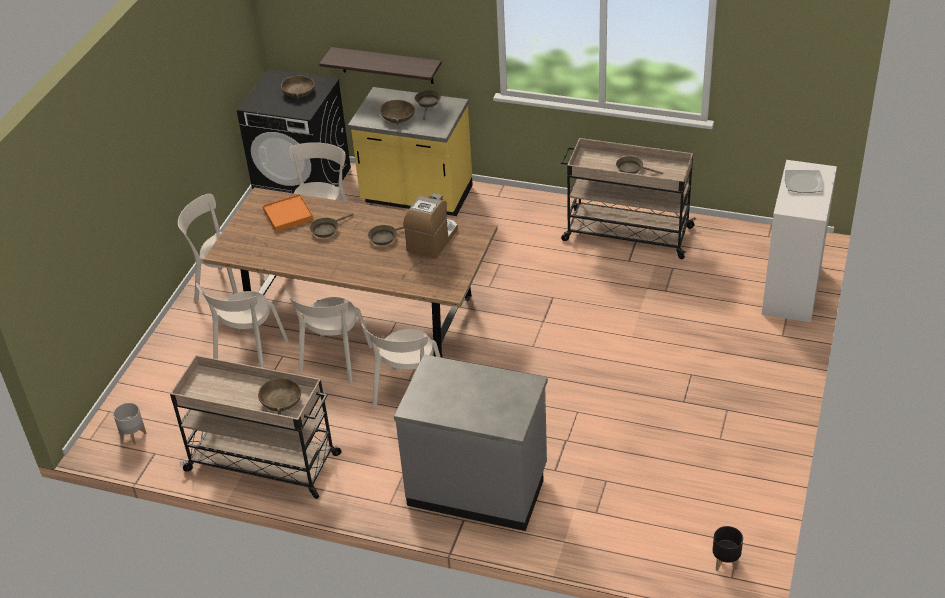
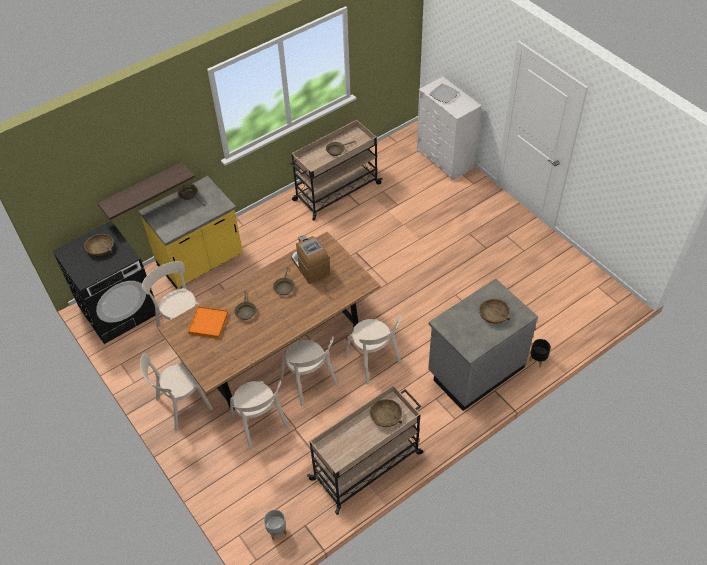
camera: 55 degrees left, 10 degrees up
(398, 117) = (186, 215): brown bowl -> brown bowl (494, 314)
(725, 562) = (606, 299): black planter -> black planter (538, 360)

